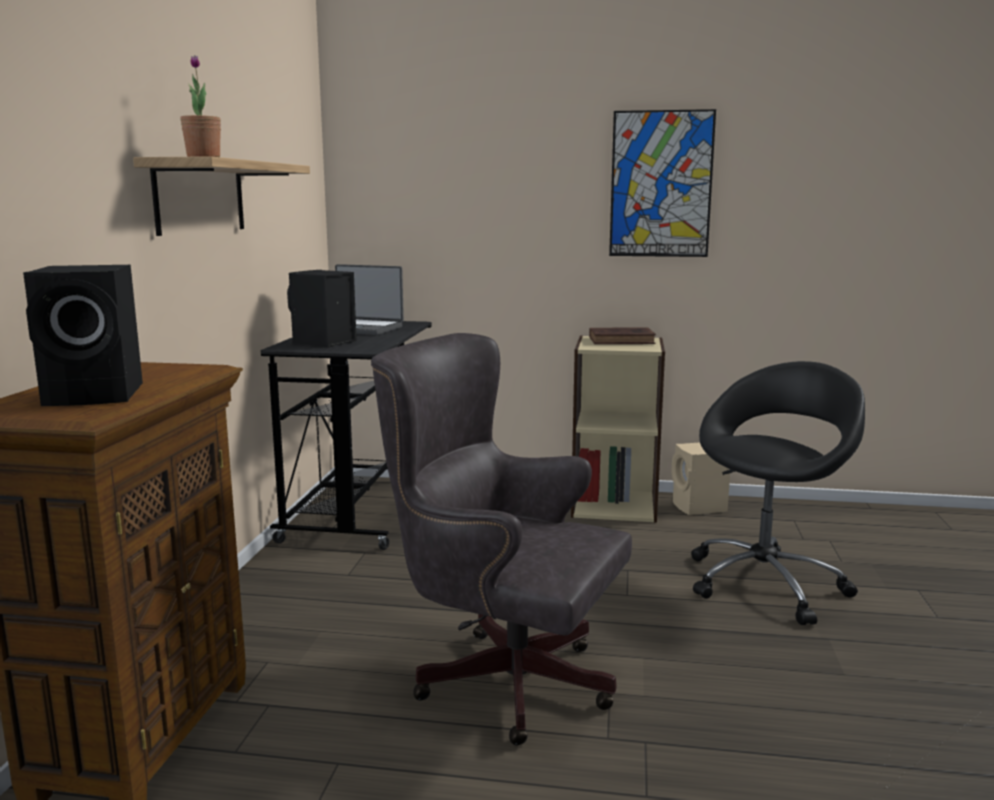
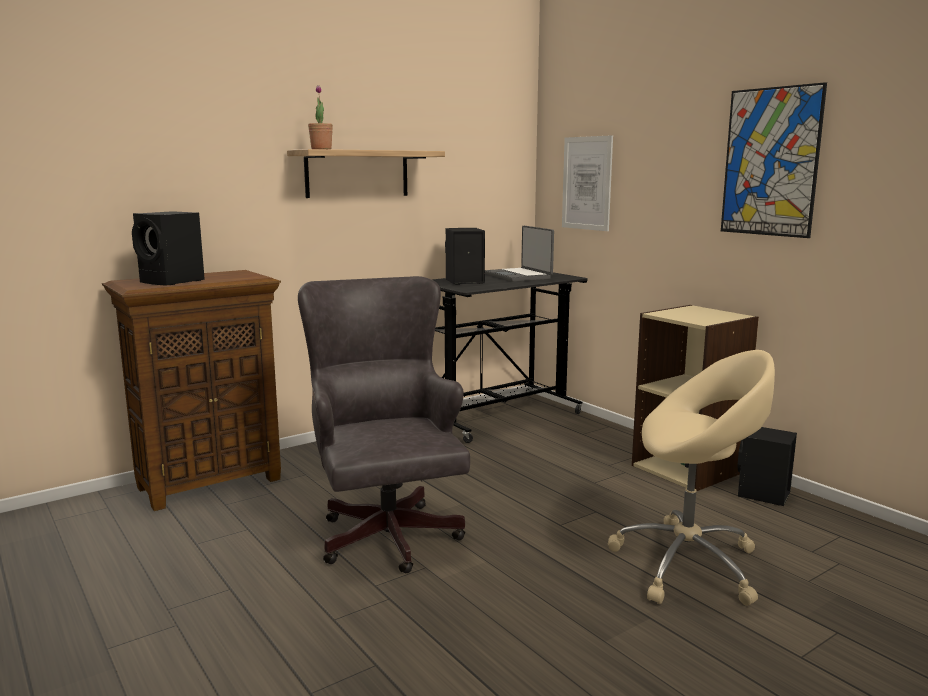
camera: 45 degrees right, 0 degrees up
(416, 209) = (587, 183): none -> picture
(623, 340) = (708, 313): brown book -> none
(699, 507) = (762, 495): beige speaker -> black speaker
(766, 583) = (690, 564): black office chair -> beige office chair

